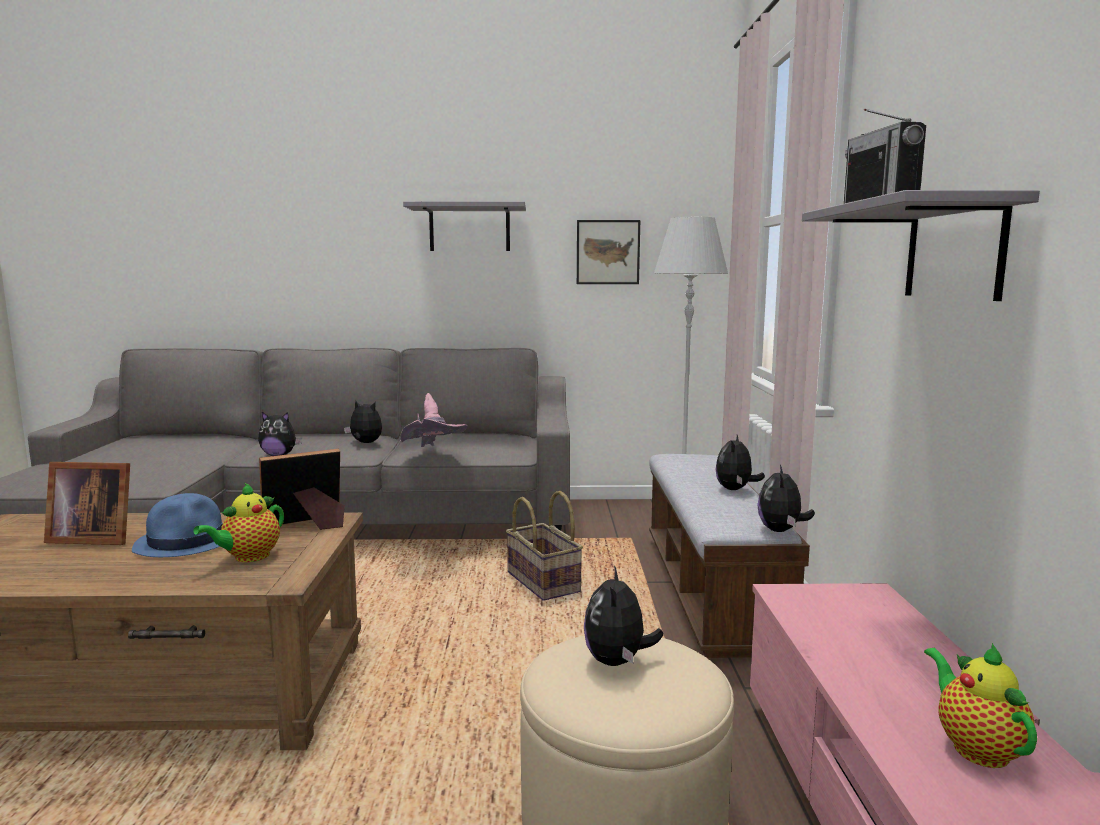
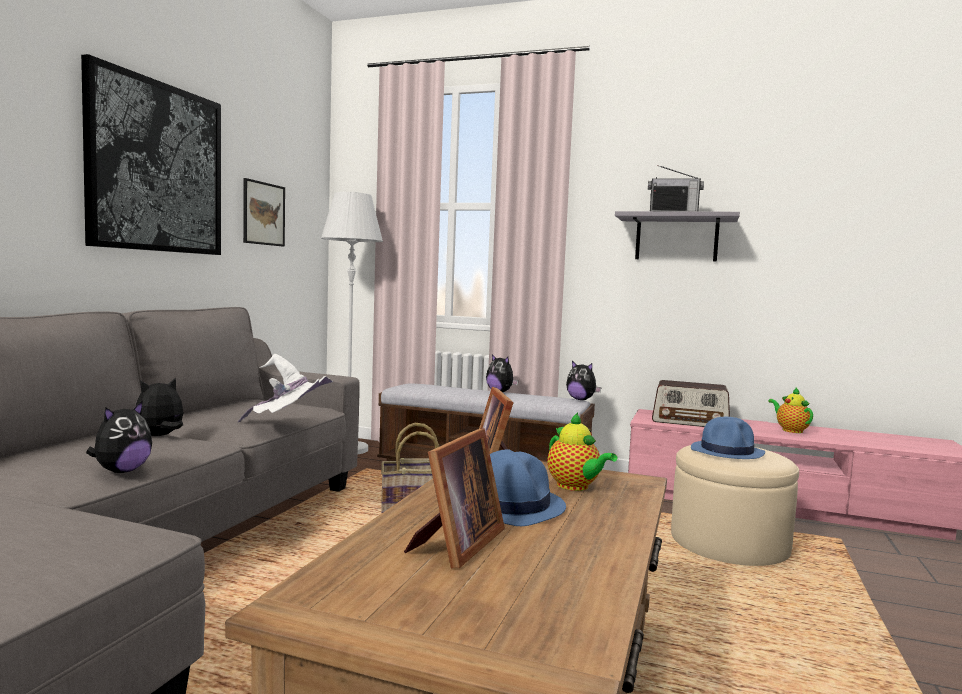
camera: 70 degrees left, 5 degrees down
(432, 456) = (290, 423): pink hat -> white hat
(469, 228) = (156, 167): grey shelf -> picture
(617, 661) = (727, 451): plush toy -> blue hat
(847, 629) = (690, 422): none -> radio
(975, 747) = (790, 430): teapot -> teapot turned 60 degrees clockwise

